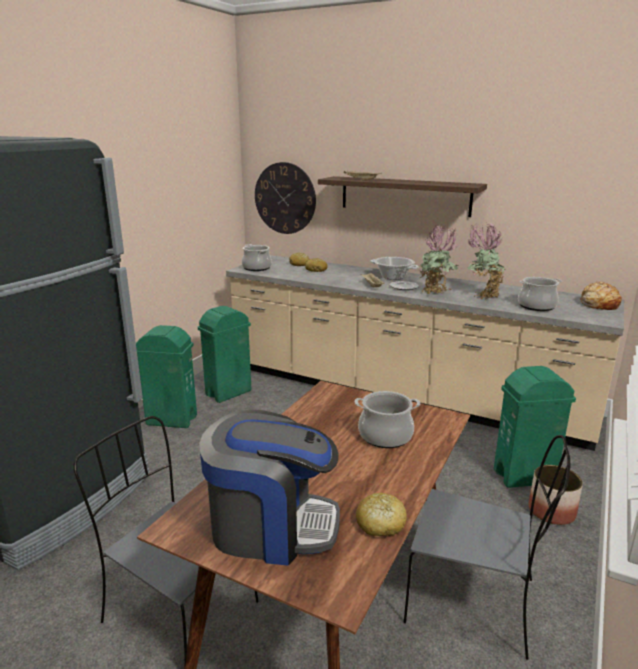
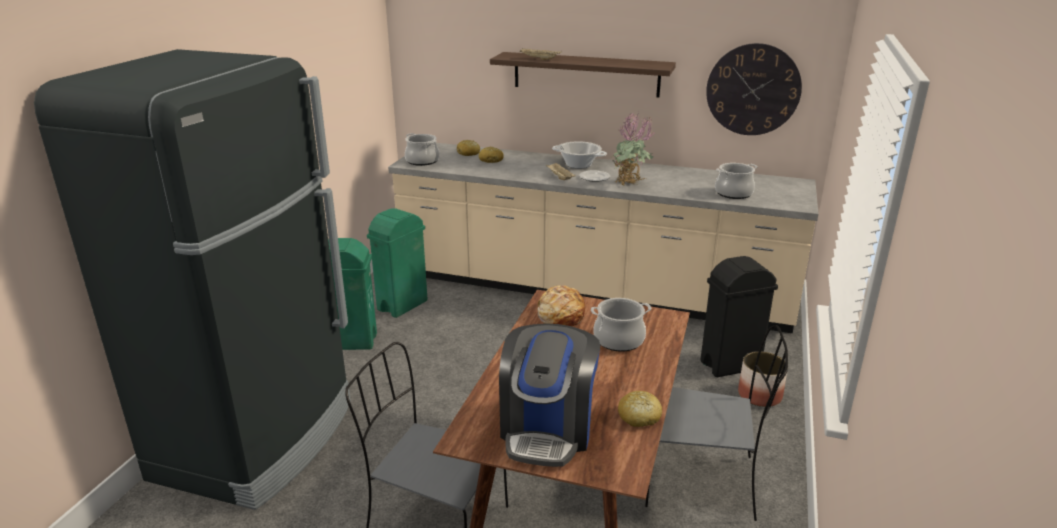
camera: 10 degrees left, 5 degrees up
(271, 526) = (547, 429): coffee machine -> coffee machine turned 105 degrees clockwise
(285, 198) = (444, 76): wall clock -> wall clock (753, 90)
(482, 296) = (678, 184): potted plant -> none
(525, 477) = (731, 365): green trash can -> black trash can
(598, 304) = (792, 187): bread -> bread (560, 315)

